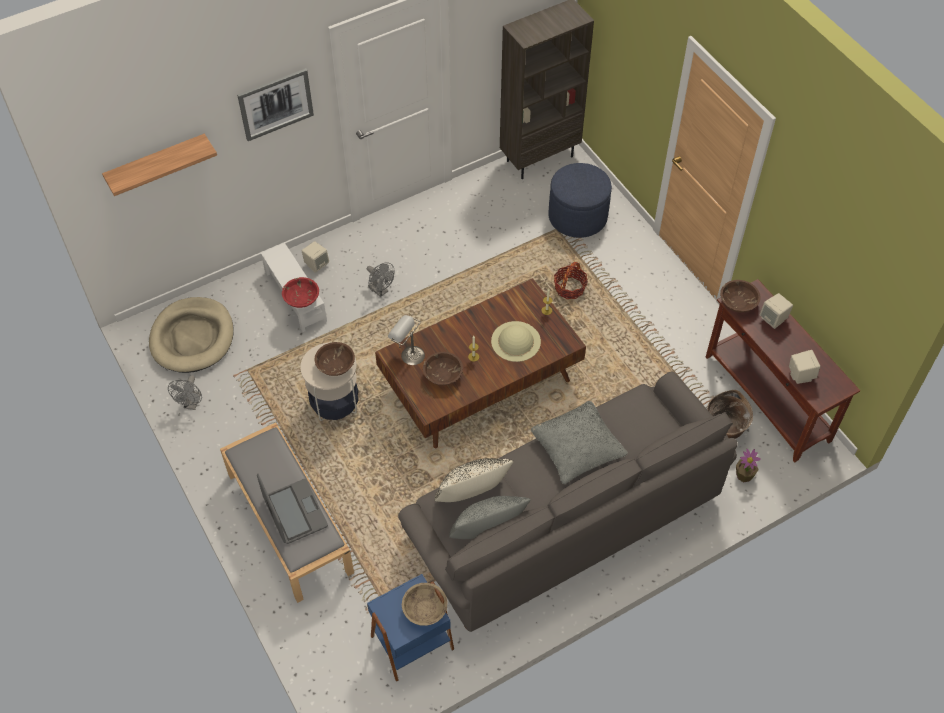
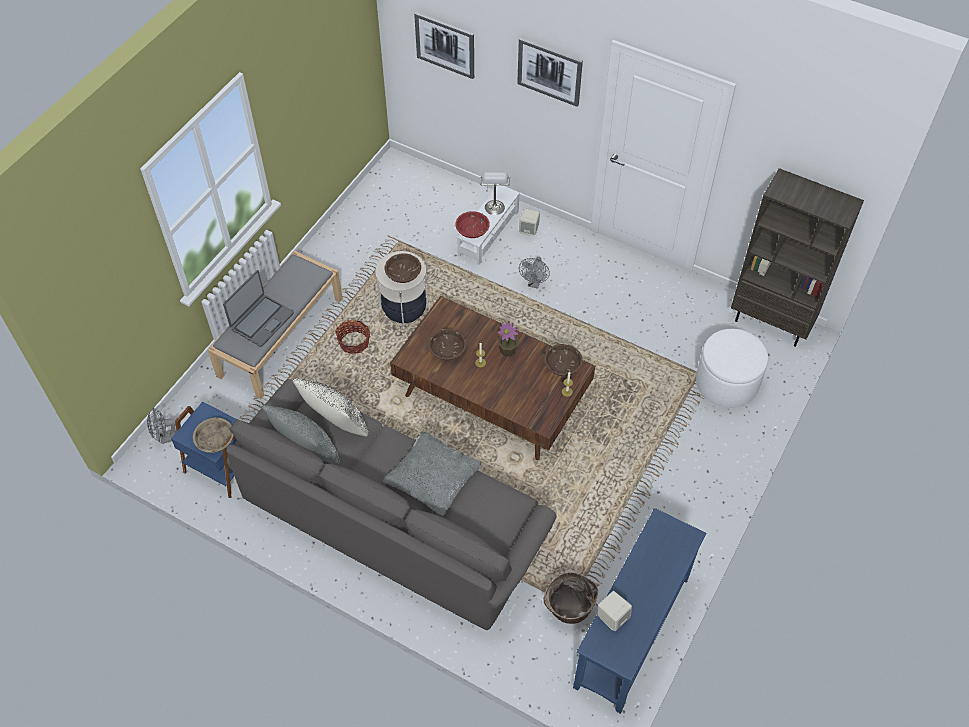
camera: 60 degrees right, 0 degrees up
(157, 164) = (445, 45): shelf -> picture
(191, 404) = (346, 225): grey fan -> grey fan (167, 438)
(192, 337) = (405, 194): beige dog bed -> none
(408, 353) = (453, 317): white table lamp -> white table lamp (494, 204)
(515, 341) = (517, 384): beige hat -> none
(569, 288) = (639, 414): basket -> basket (354, 342)
(577, 216) = (726, 383): blue ottoman -> white ottoman
(738, 303) = (662, 527): brown bowl -> brown bowl (562, 366)
(744, 475) = (529, 648): potted plant -> potted plant (508, 350)
(768, 398) = (631, 633): brown console table -> blue console table
(773, 319) = (665, 566): beige speaker -> none

